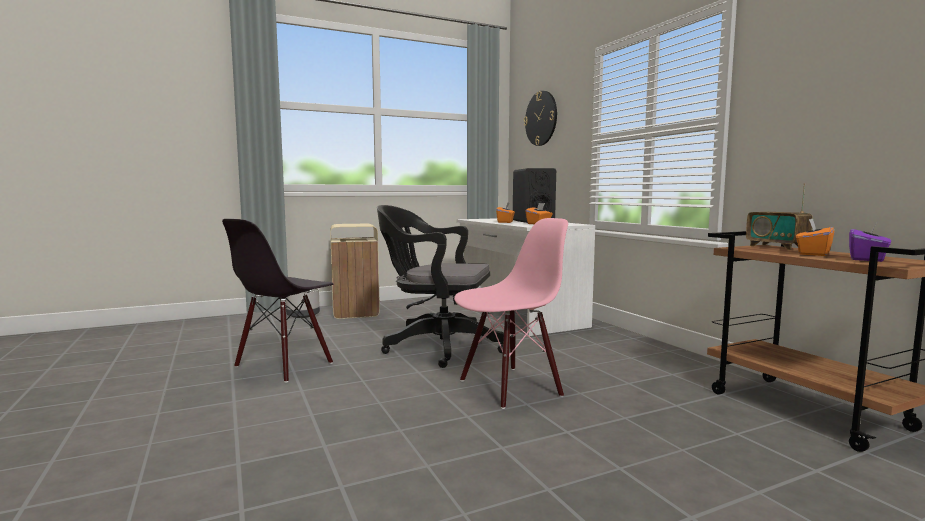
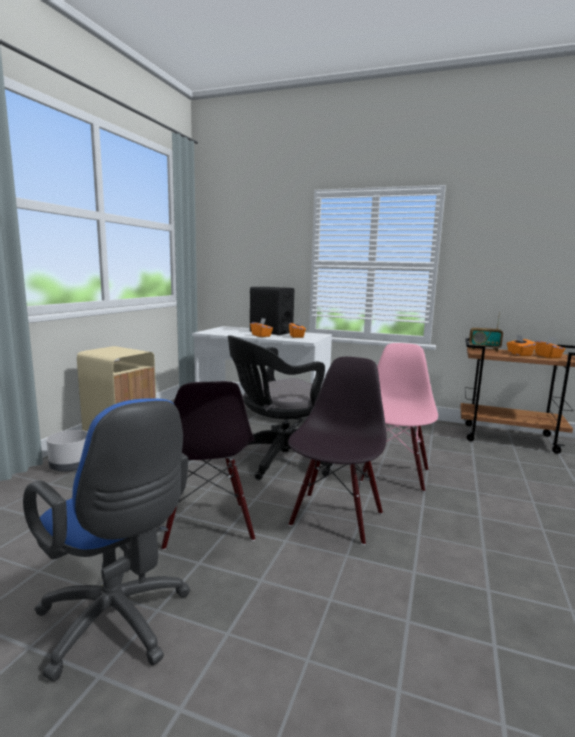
camera: 45 degrees left, 5 degrees up
(141, 386) = (118, 624): none -> blue office chair
(369, 393) = (335, 518): none -> black chair
(541, 118) = (244, 237): wall clock -> none
(867, 259) = (547, 356): purple tissue box -> orange tissue box

